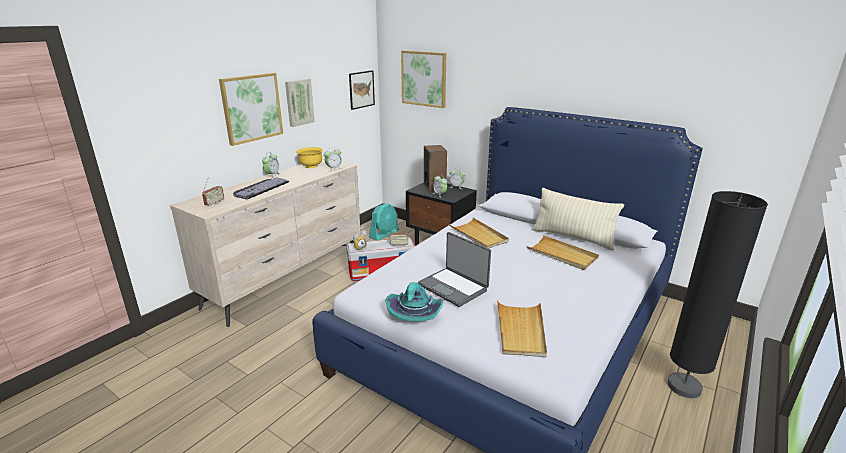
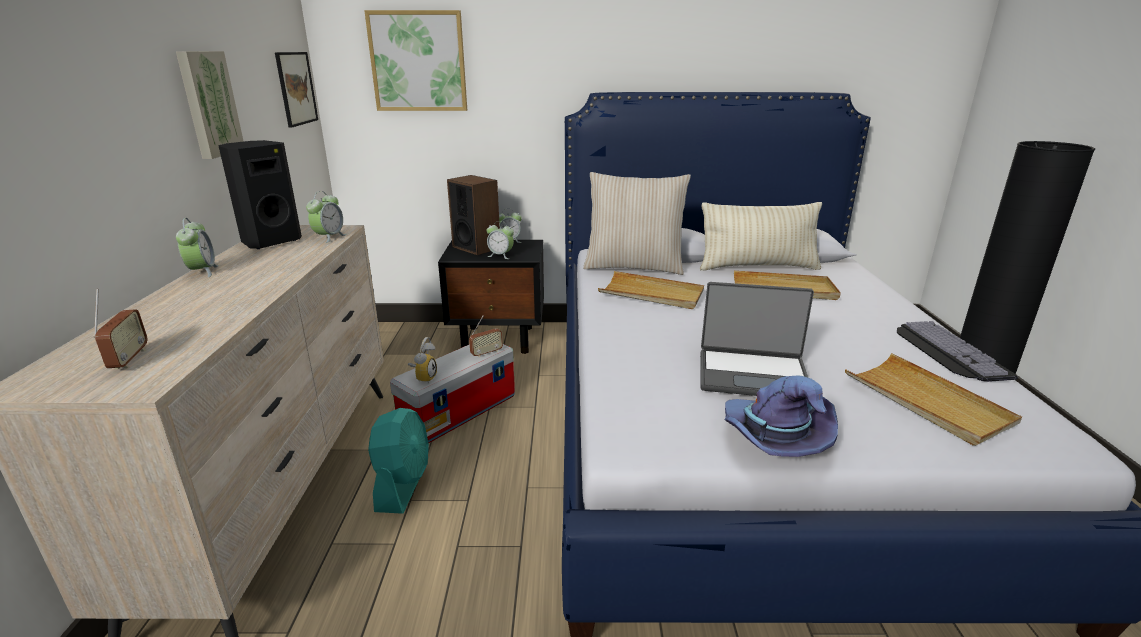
camera: 35 degrees left, 0 degrees up
(251, 108) = (120, 109): picture -> none
(260, 188) = (212, 300): keyboard -> keyboard (945, 350)
(311, 166) = (270, 241): yellow bowl -> black speaker
(384, 234) = (393, 351): turquoise fan -> turquoise fan (403, 484)
(415, 313) = (772, 438): turquoise hat -> purple hat
(497, 218) = (634, 267): none -> beige pillow

